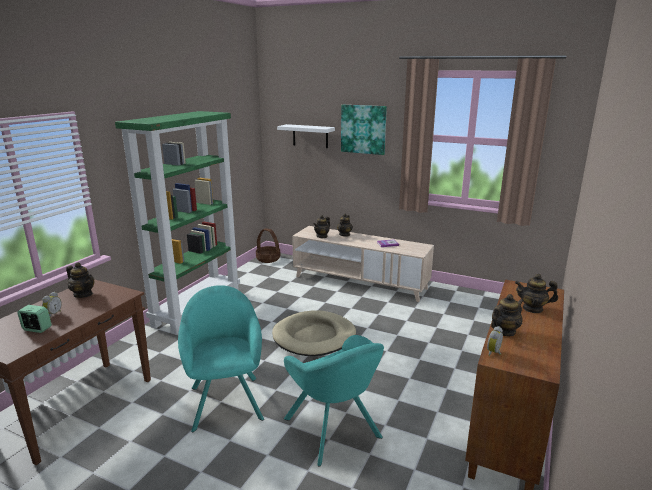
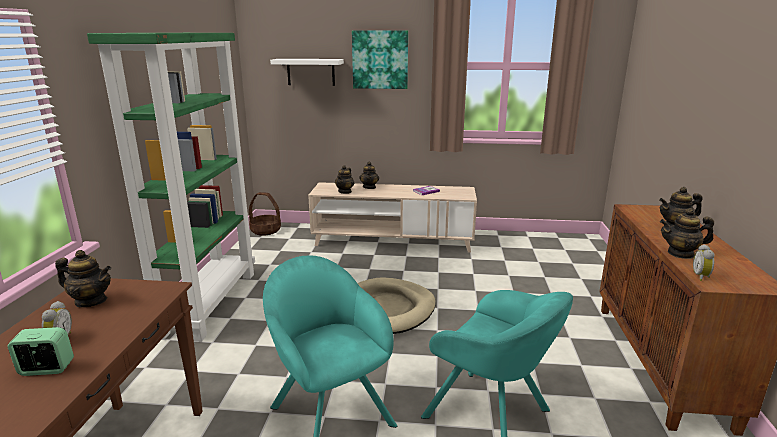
camera: 20 degrees left, 0 degrees up
(504, 331) = (681, 254): teapot -> teapot turned 120 degrees counterclockwise

